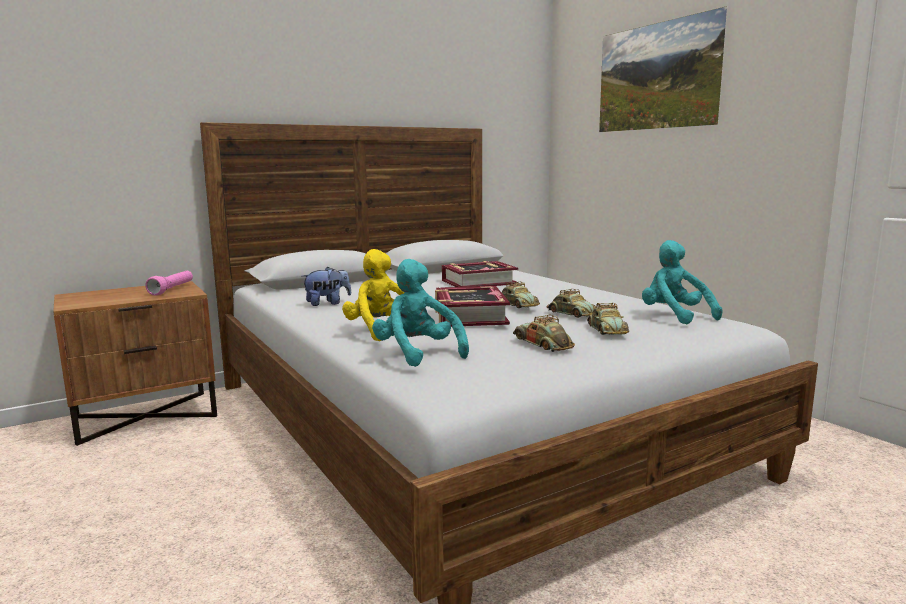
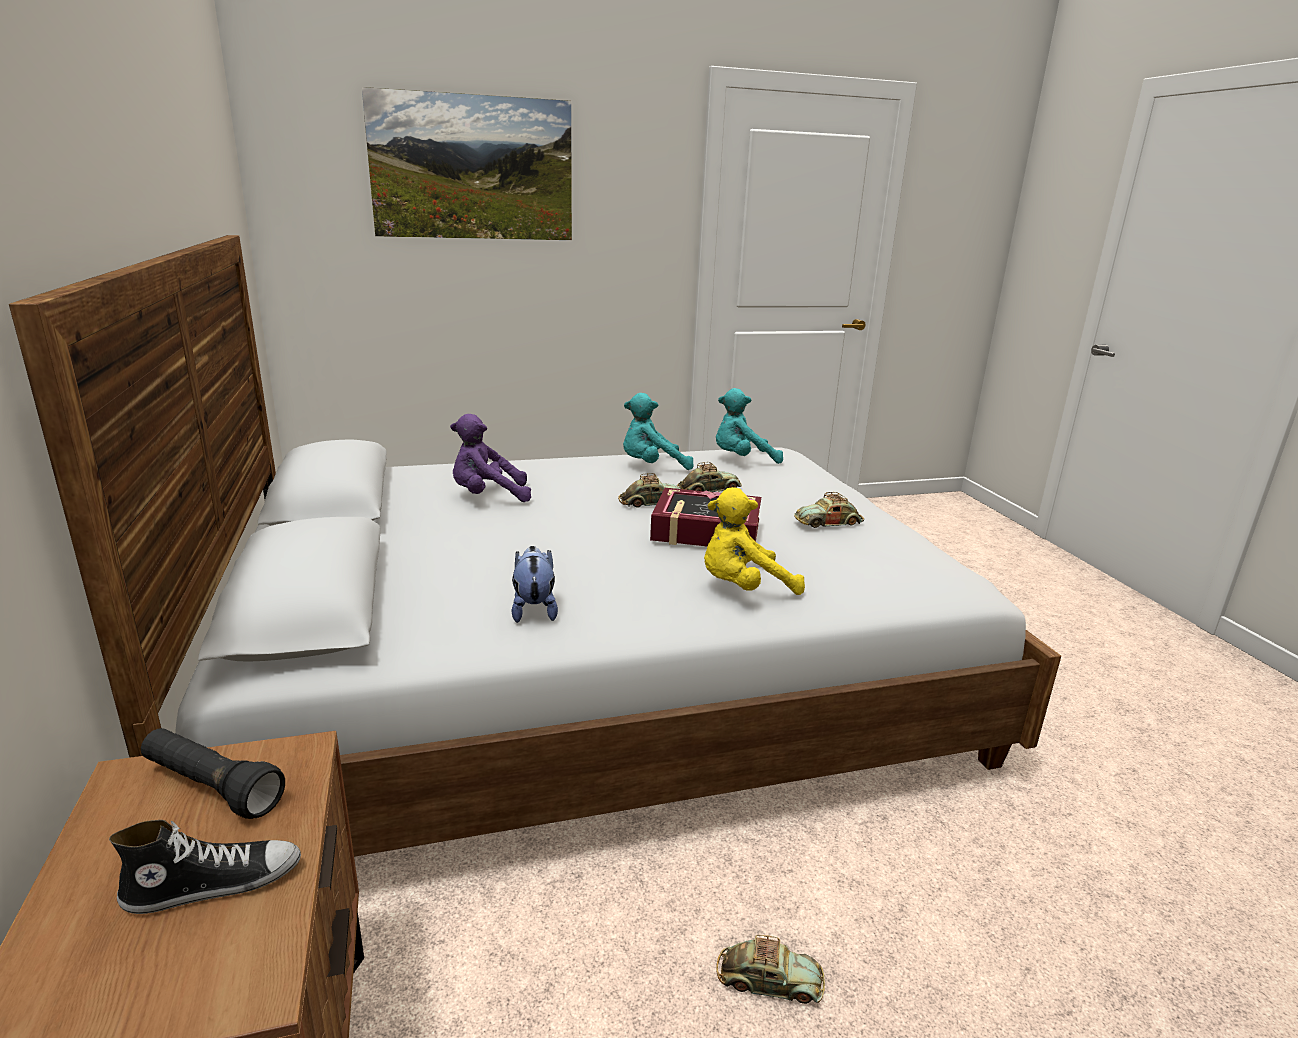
camera: 75 degrees left, 10 degrees up
(121, 297) = (214, 883): none -> shoe
(172, 290) = (212, 788): pink flashlight -> black flashlight
(417, 353) = (856, 580): turquoise plush toy -> turquoise plush toy (652, 467)
(478, 282) = (488, 497): book -> purple plush toy
(606, 330) = (782, 491): toy car -> toy car (769, 980)

